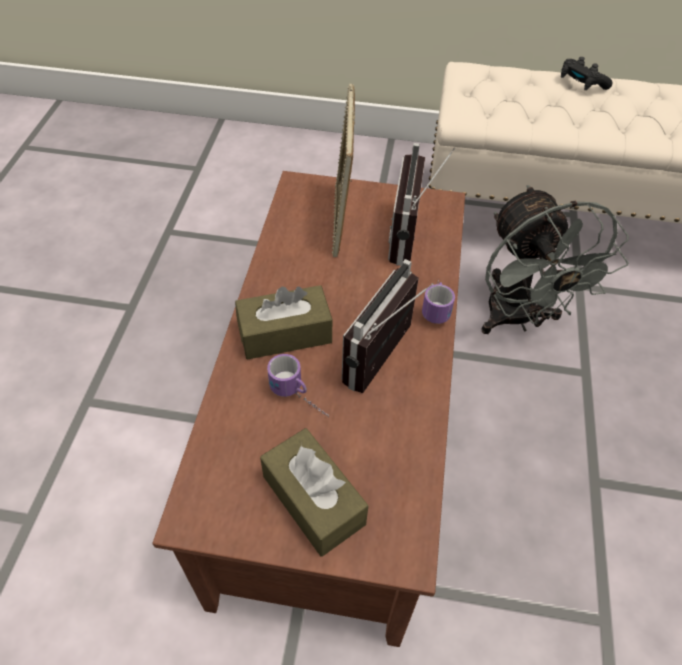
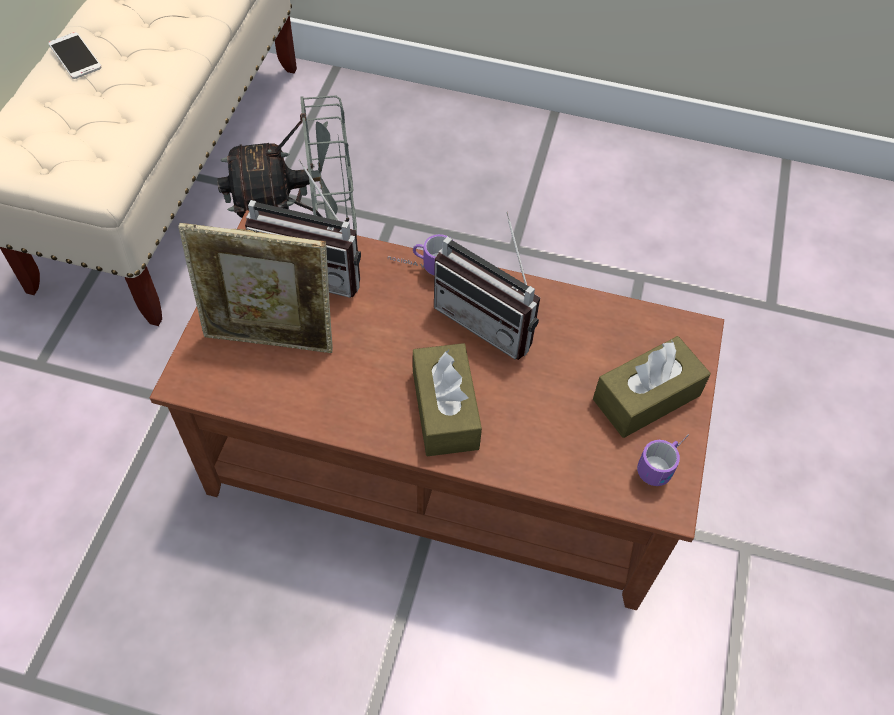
camera: 85 degrees left, 5 degrees up
(300, 399) = (534, 401): mug -> mug (665, 461)
(581, 83) = (75, 56): black game controller -> phone

